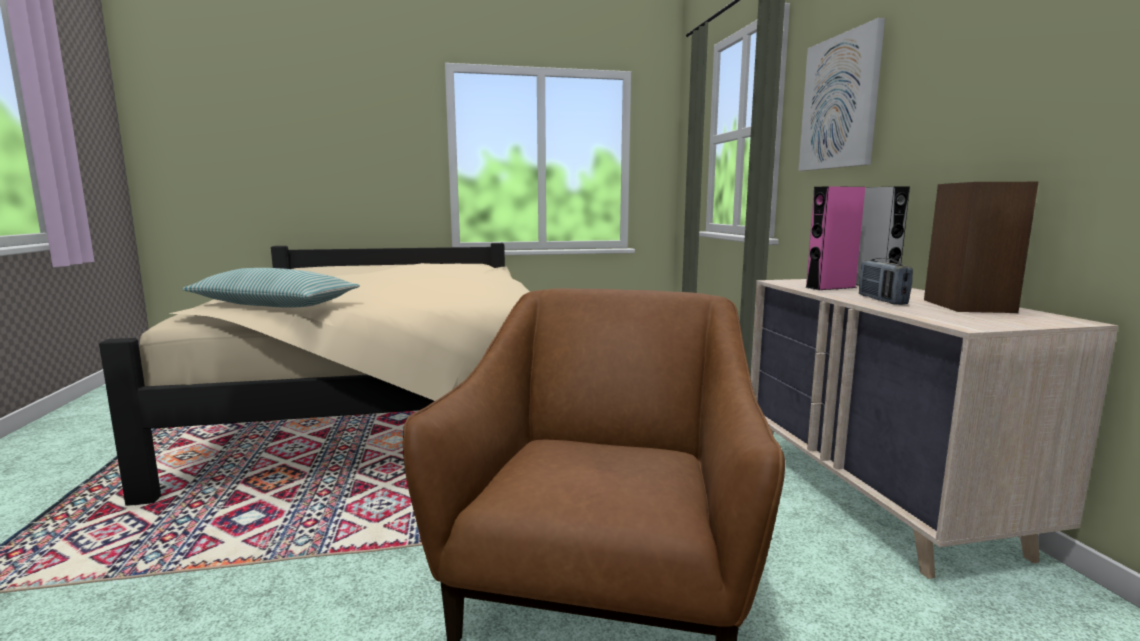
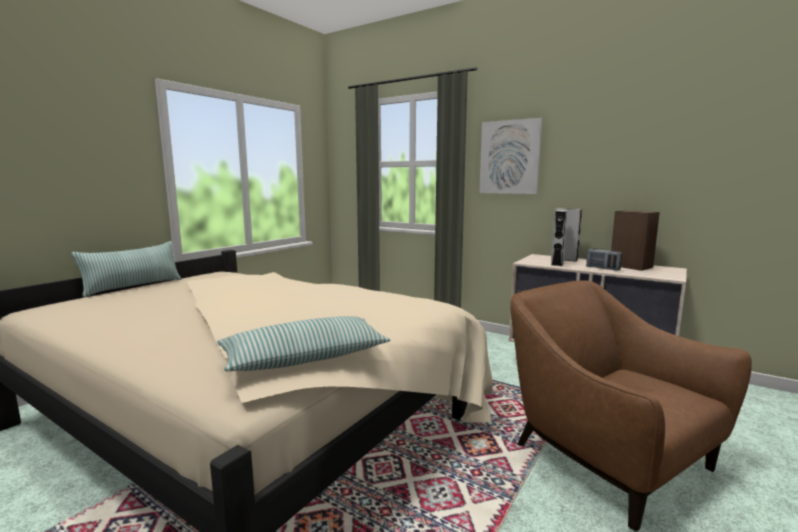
camera: 45 degrees left, 0 degrees up
(388, 264) = (133, 287): none -> pillow
(830, 287) = (557, 263): pink speaker -> grey speaker

